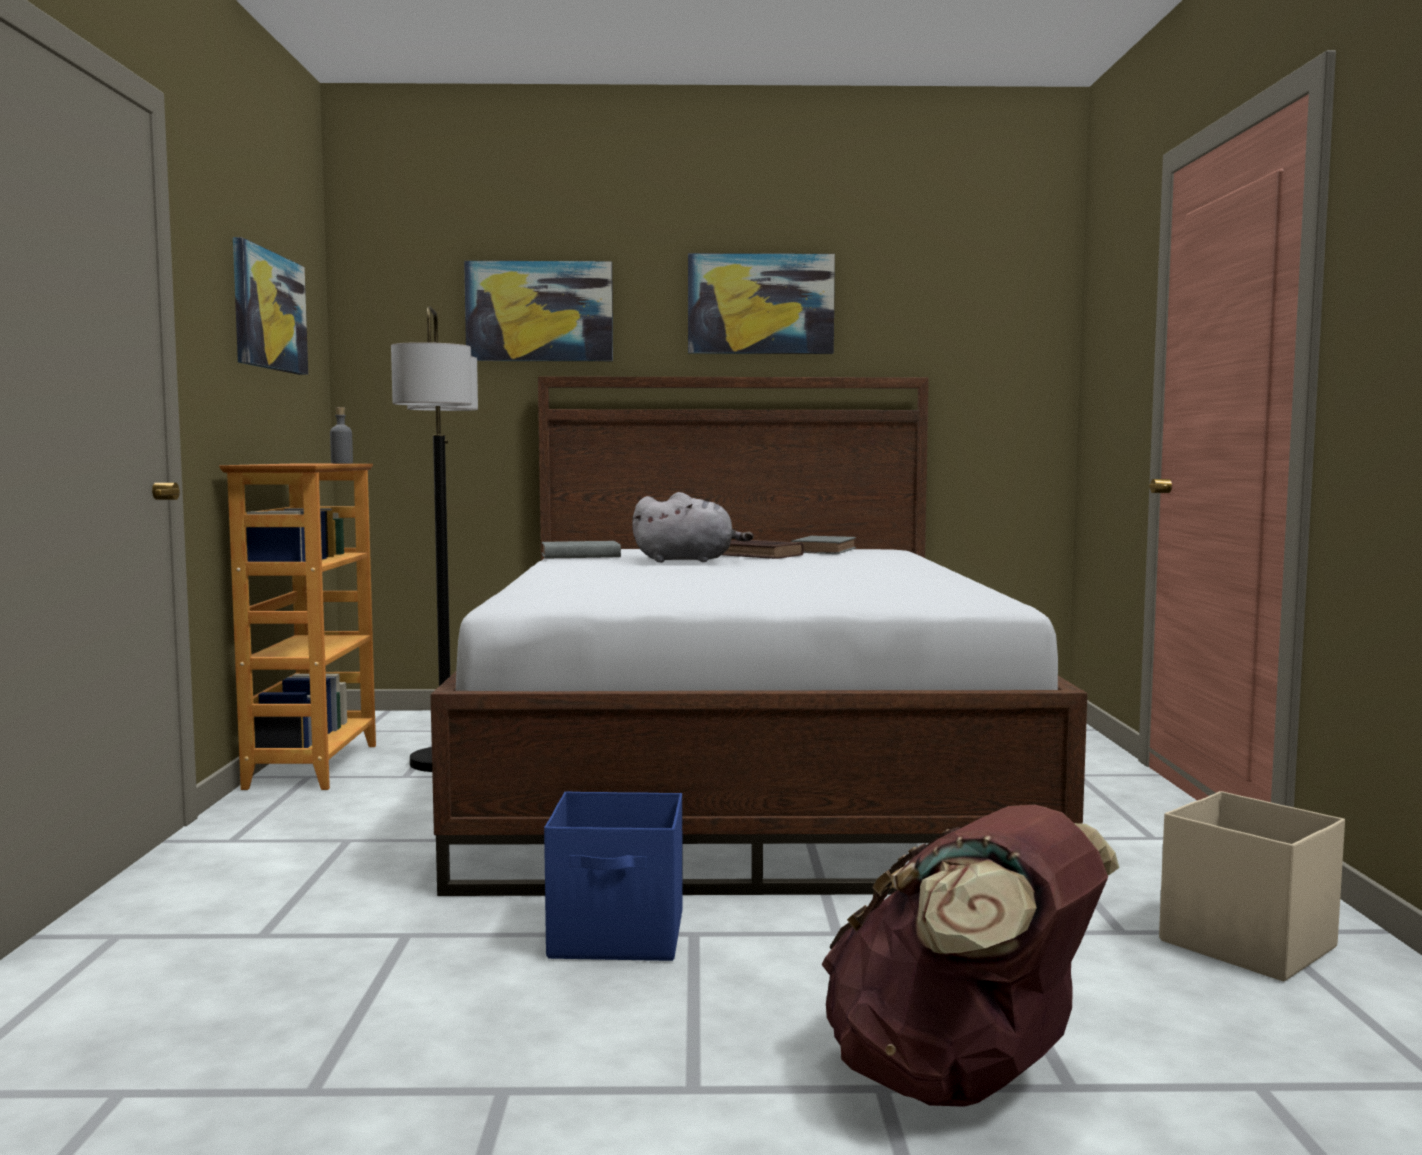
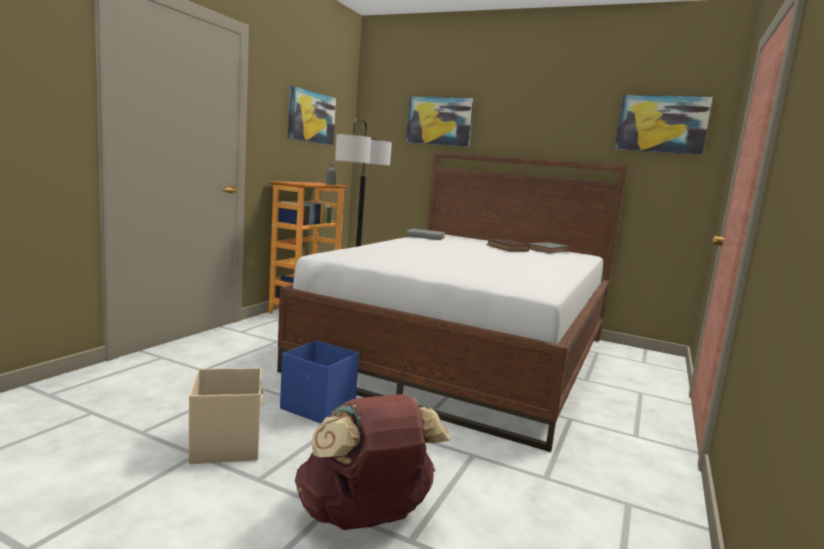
camera: 25 degrees right, 5 degrees up
(688, 561) = (465, 246): grey plush toy -> none
(760, 304) = (543, 122): picture -> picture (661, 124)
(1245, 943) = (607, 506): beige storage box -> beige storage box (227, 444)

